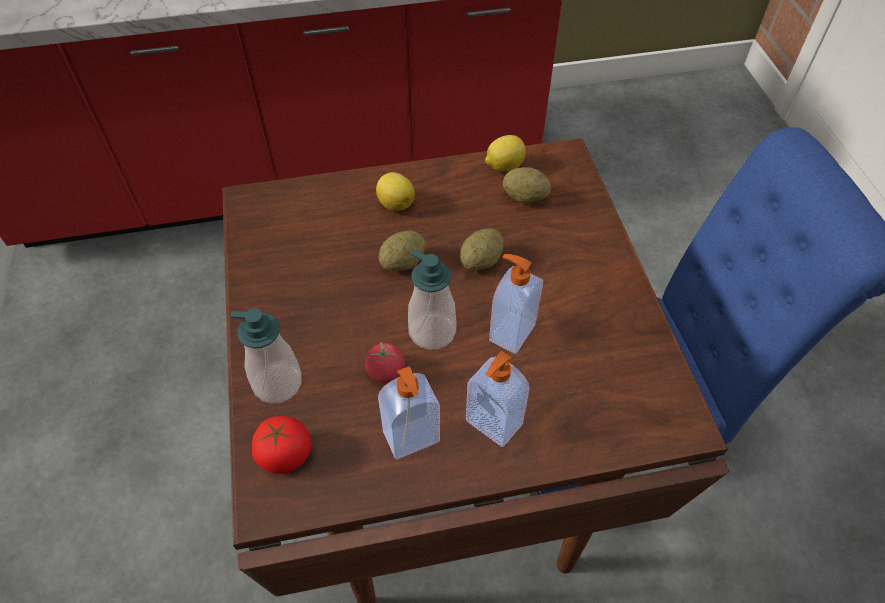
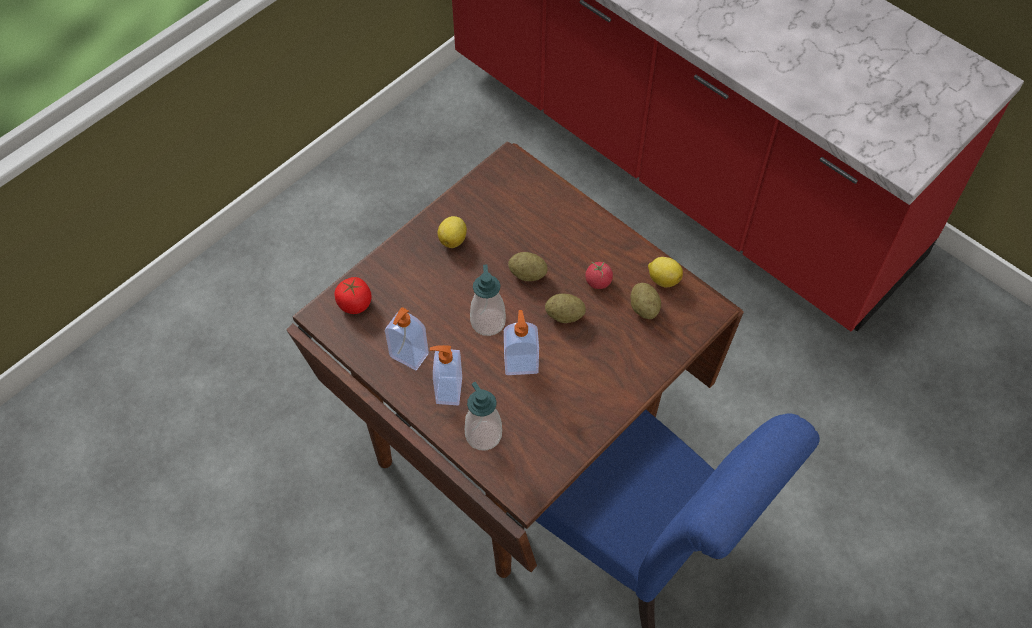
camera: 55 degrees right, 5 degrees up
(277, 383) = (393, 269): soap dispenser -> soap dispenser (483, 435)
(385, 371) = (441, 316): tomato -> tomato (598, 281)
(395, 203) = (573, 239): lemon -> lemon (453, 239)

